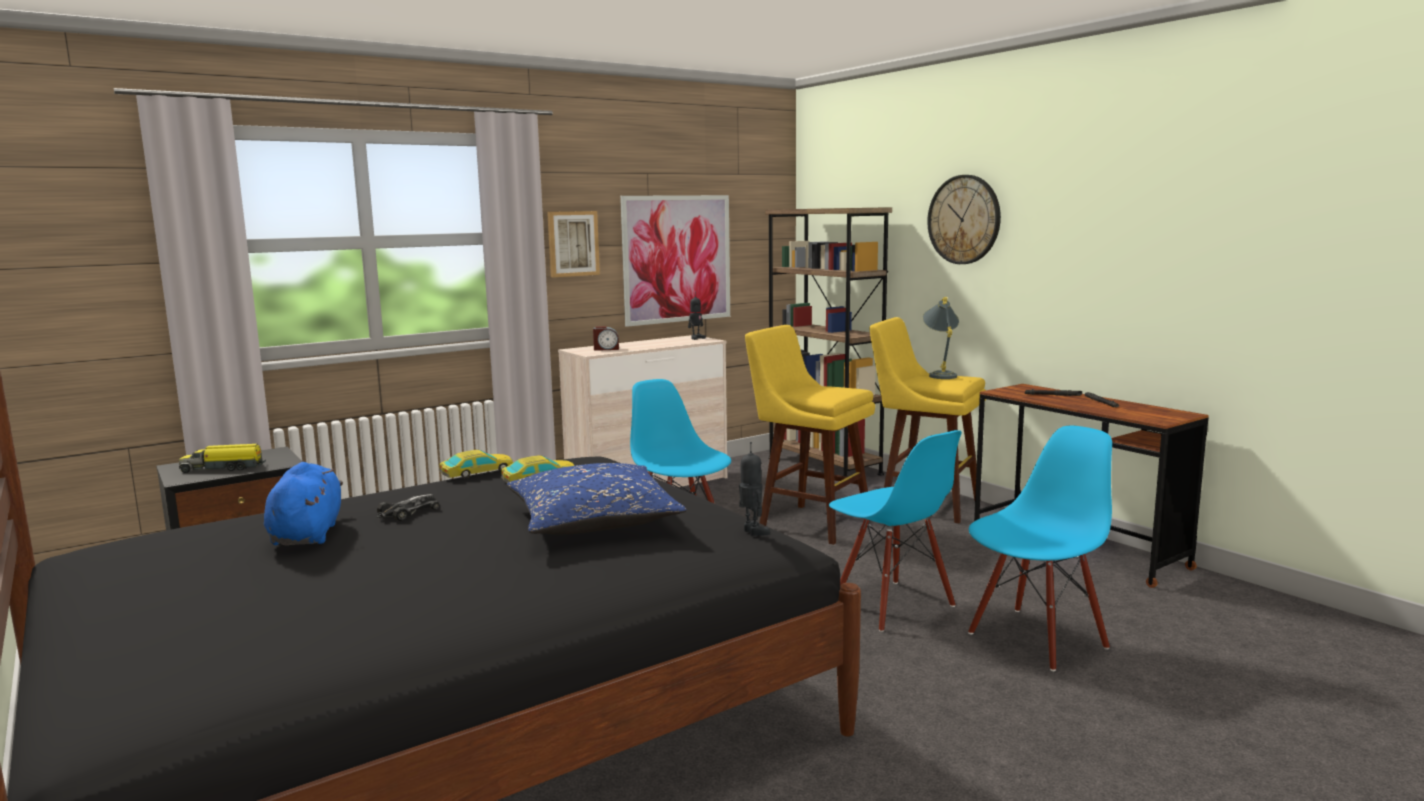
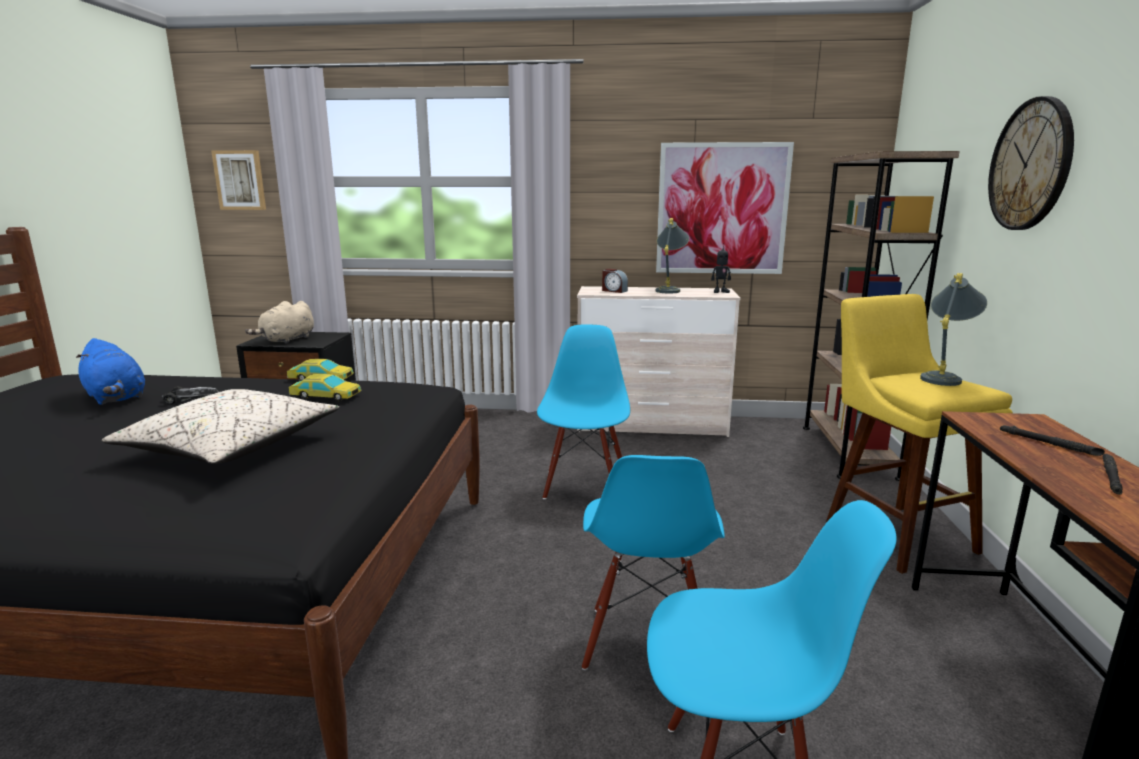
camera: 40 degrees right, 5 degrees up
(224, 468) = (286, 340): toy truck -> beige plush toy
(307, 534) = (116, 398): blue plush toy -> blue plush toy turned 105 degrees clockwise
(573, 243) = (606, 189): picture -> picture (240, 180)
(593, 522) = (231, 447): blue pillow -> beige pillow
(651, 342) = (669, 290): none -> grey table lamp
(752, 532) = (281, 507): toy robot -> none
(808, 522) = (727, 508): yellow stool -> none

